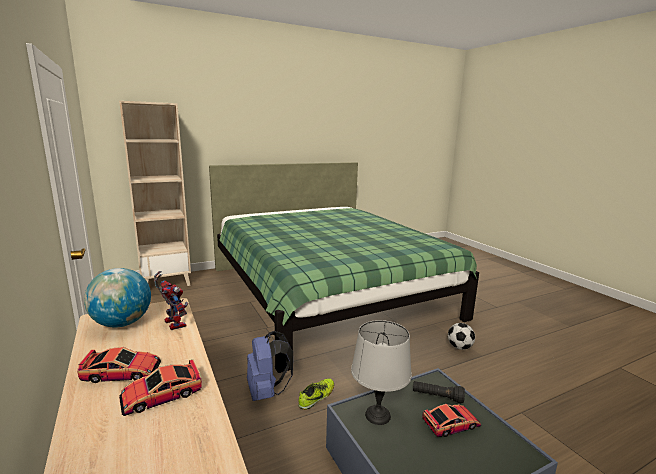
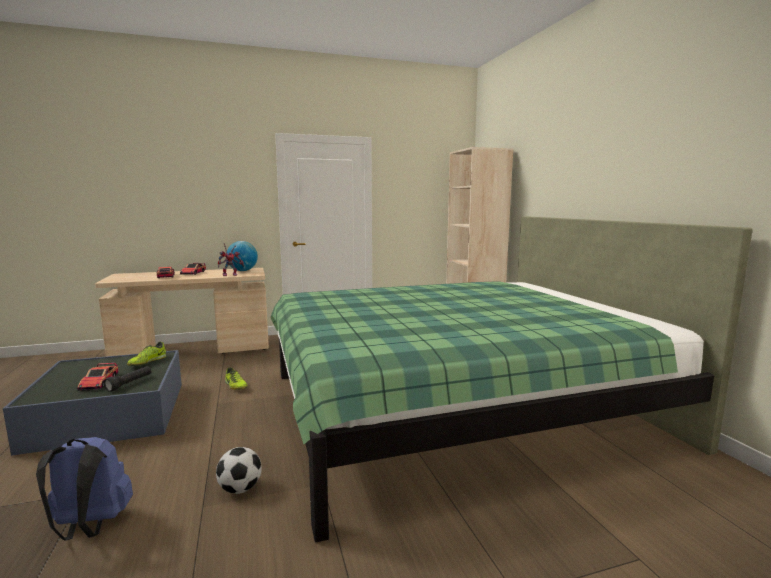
camera: 100 degrees right, 5 degrees down
(267, 392) = (260, 370): blue backpack -> blue backpack (89, 527)
(377, 415) = (147, 362): grey table lamp -> shoe

